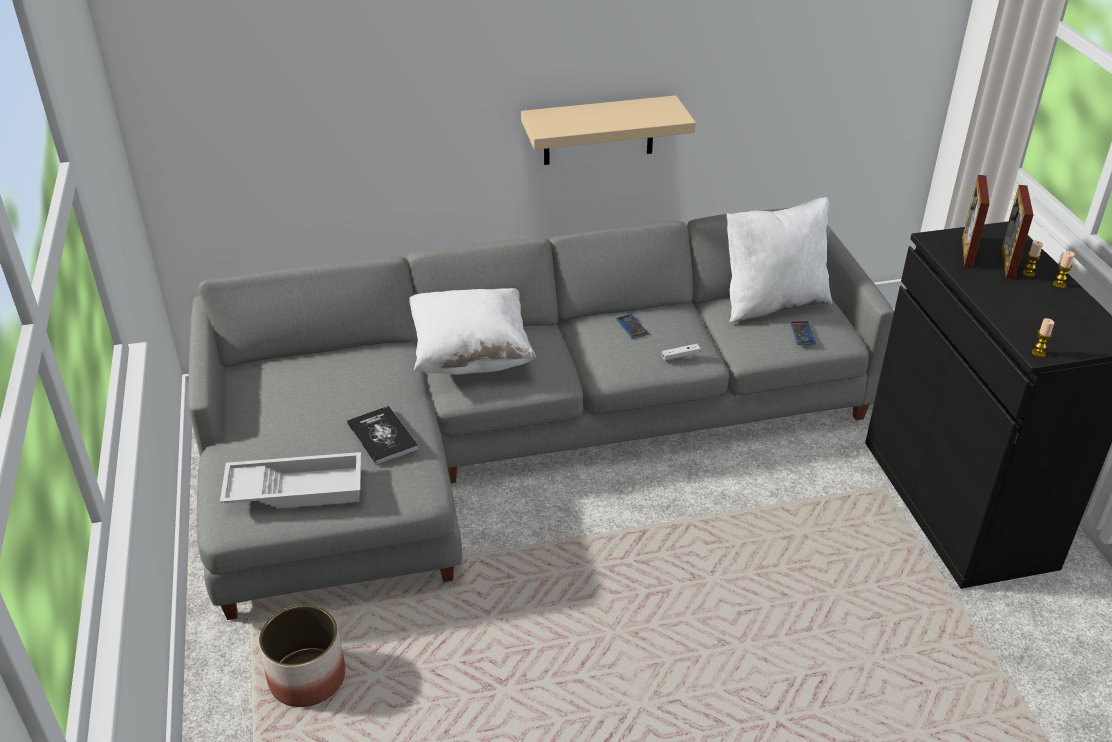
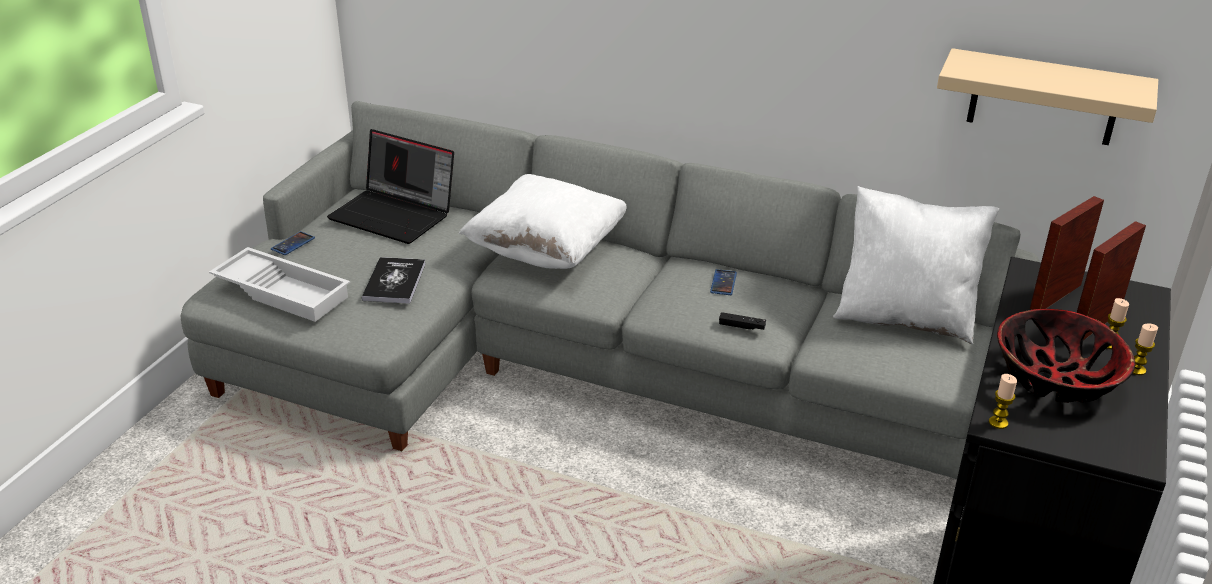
camera: 35 degrees right, 5 degrees down
(307, 376) = (395, 215): none -> laptop
(307, 678) = (214, 467): planter -> none
(598, 130) = (768, 60): beige shelf -> beige shelf (1044, 98)
(680, 356) = (742, 326): white game controller -> black game controller
(802, 333) = (901, 357): phone -> phone (293, 244)
(1032, 310) = (1057, 380): none -> bowl

